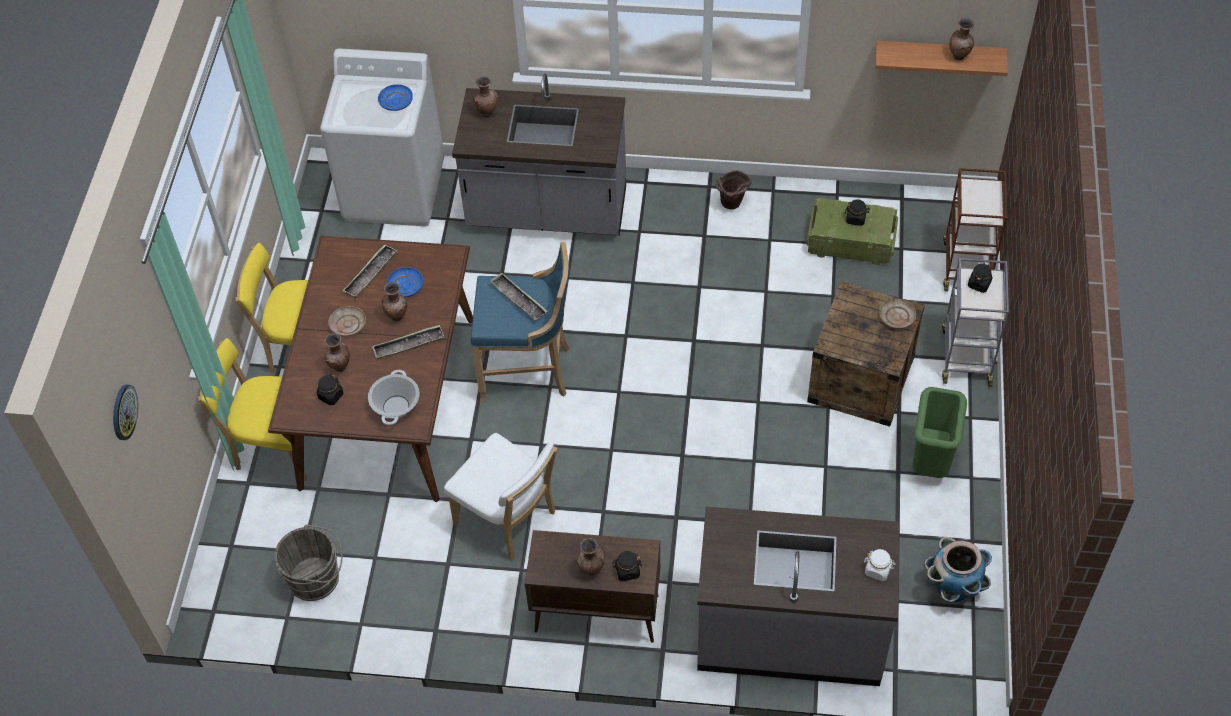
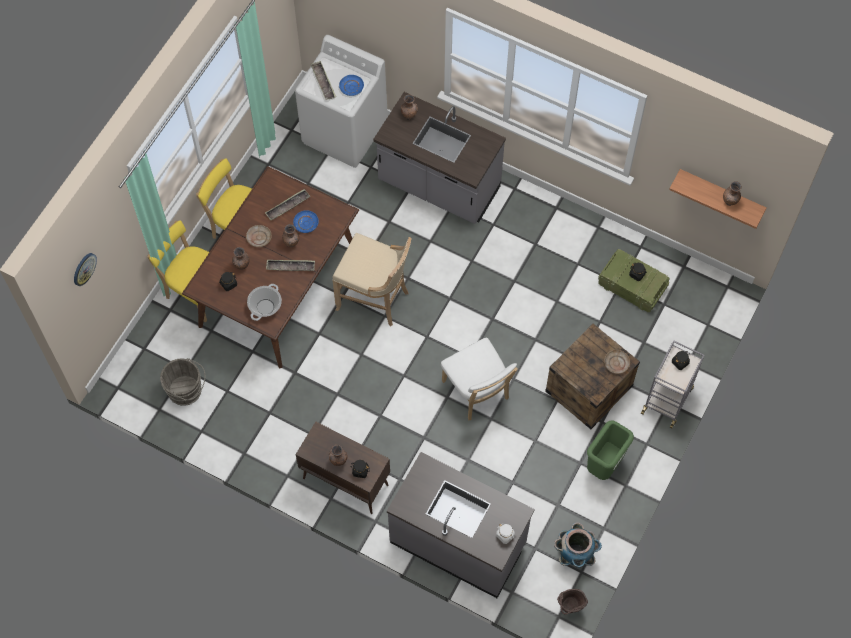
camera: 20 degrees right, 10 degrees up
(508, 520) = (318, 398): white chair -> white chair (477, 392)
(518, 299) = (373, 260): tray -> tray (323, 82)
(528, 371) = (375, 299): blue stool -> beige stool
(732, 206) = (564, 228): brown bucket -> brown bucket (569, 608)
(966, 265) = (702, 333): brown cart -> none

